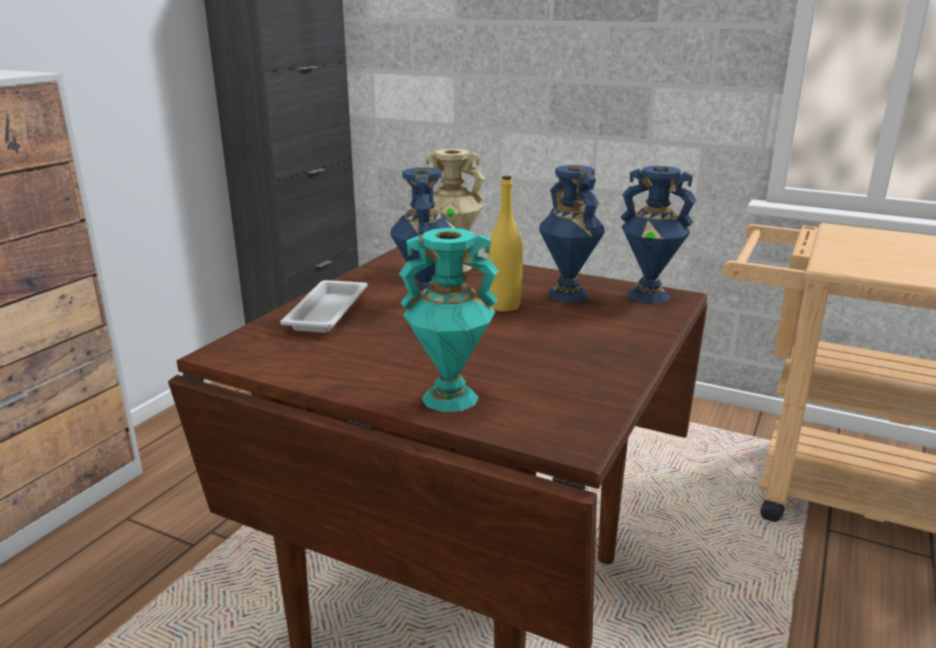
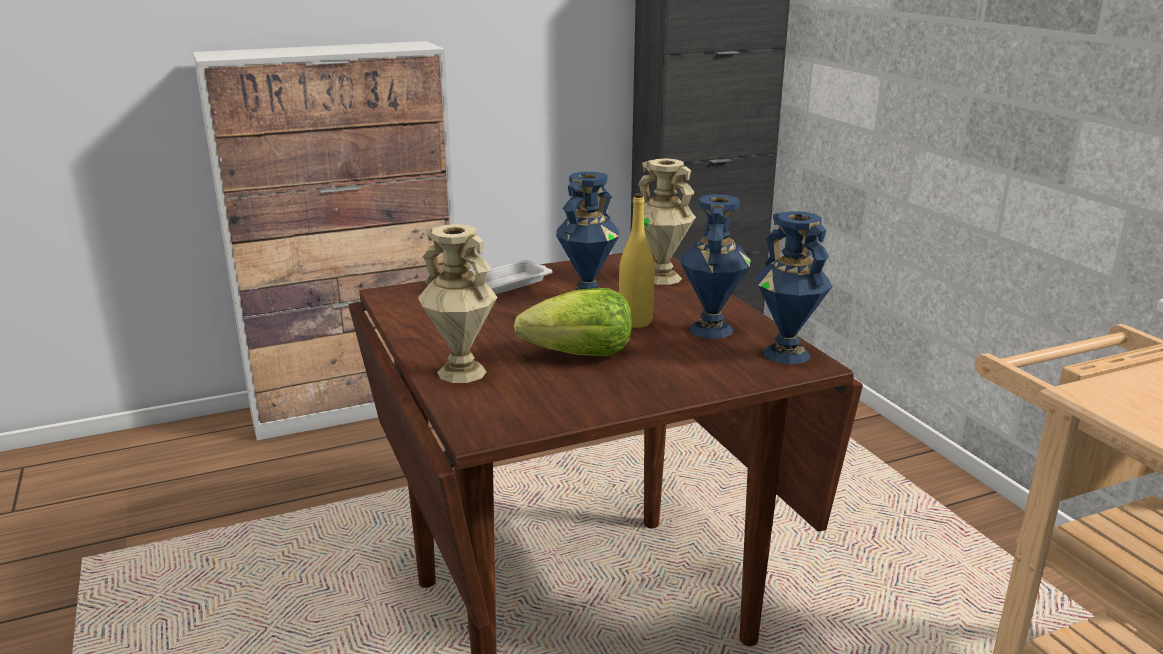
camera: 40 degrees right, 0 degrees up
(449, 398) = (460, 372): turquoise vase -> beige vase
(518, 346) = (580, 355): none -> lettuce

